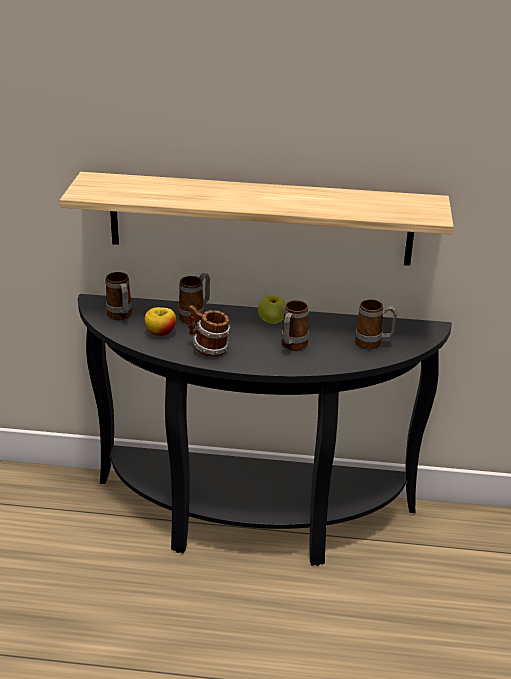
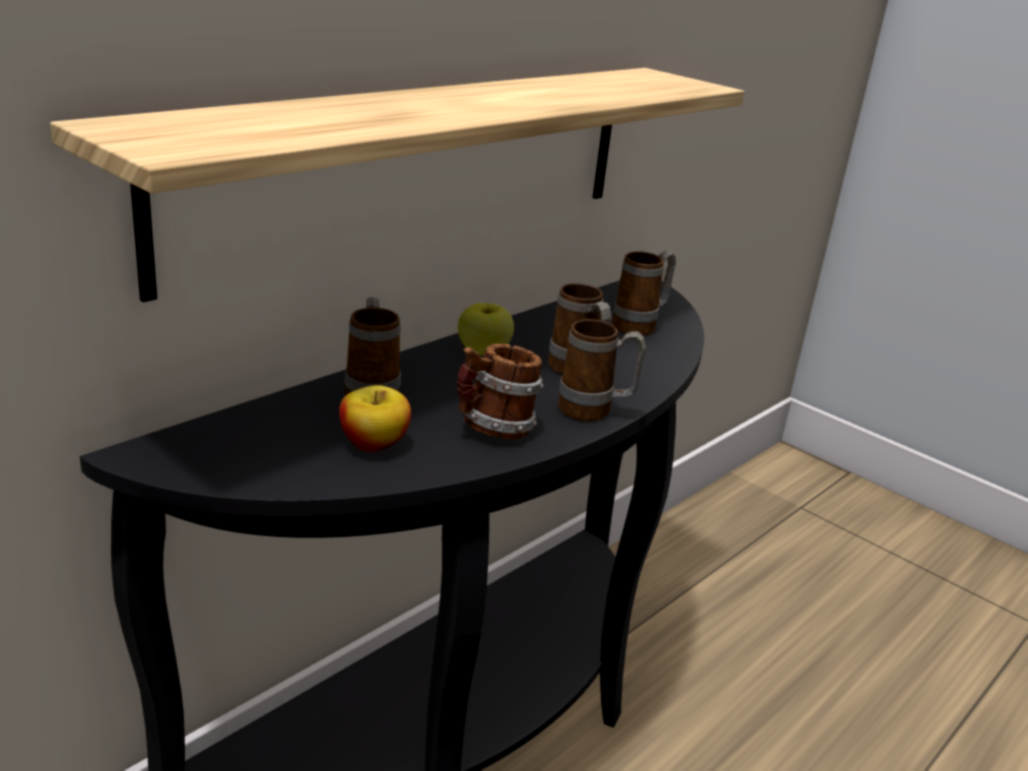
camera: 55 degrees left, 5 degrees down
(121, 317) = (253, 454): mug -> mug (595, 411)

